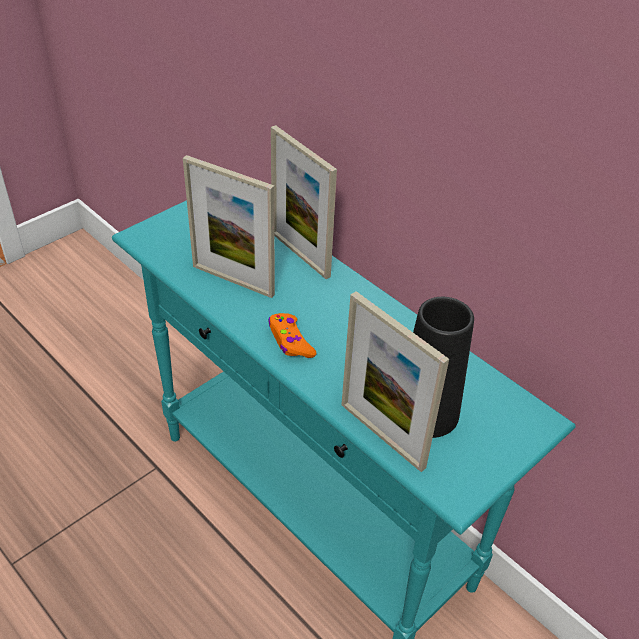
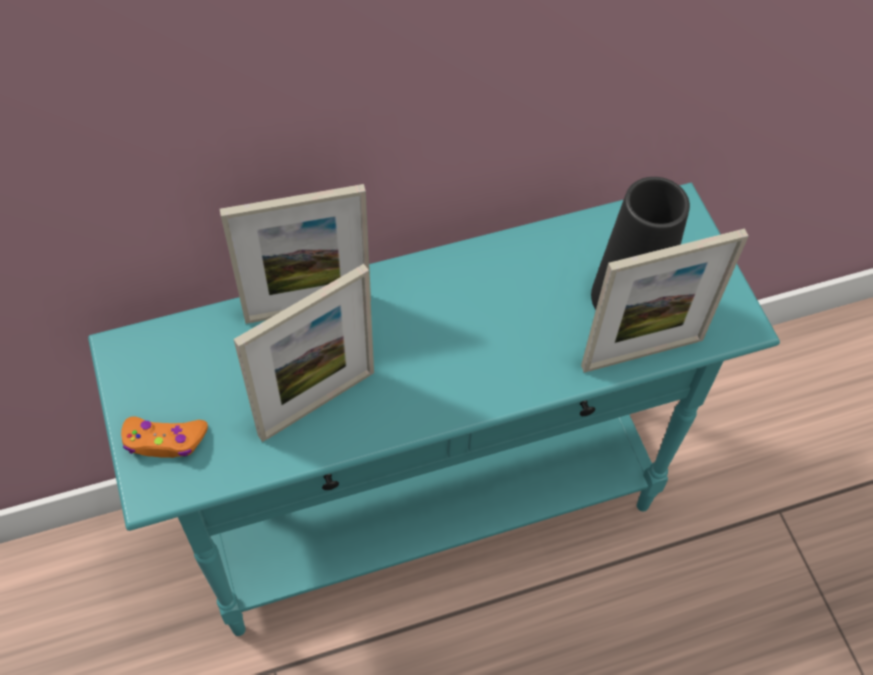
camera: 65 degrees left, 15 degrees up
(290, 341) = (461, 382): orange game controller -> orange game controller (165, 441)

